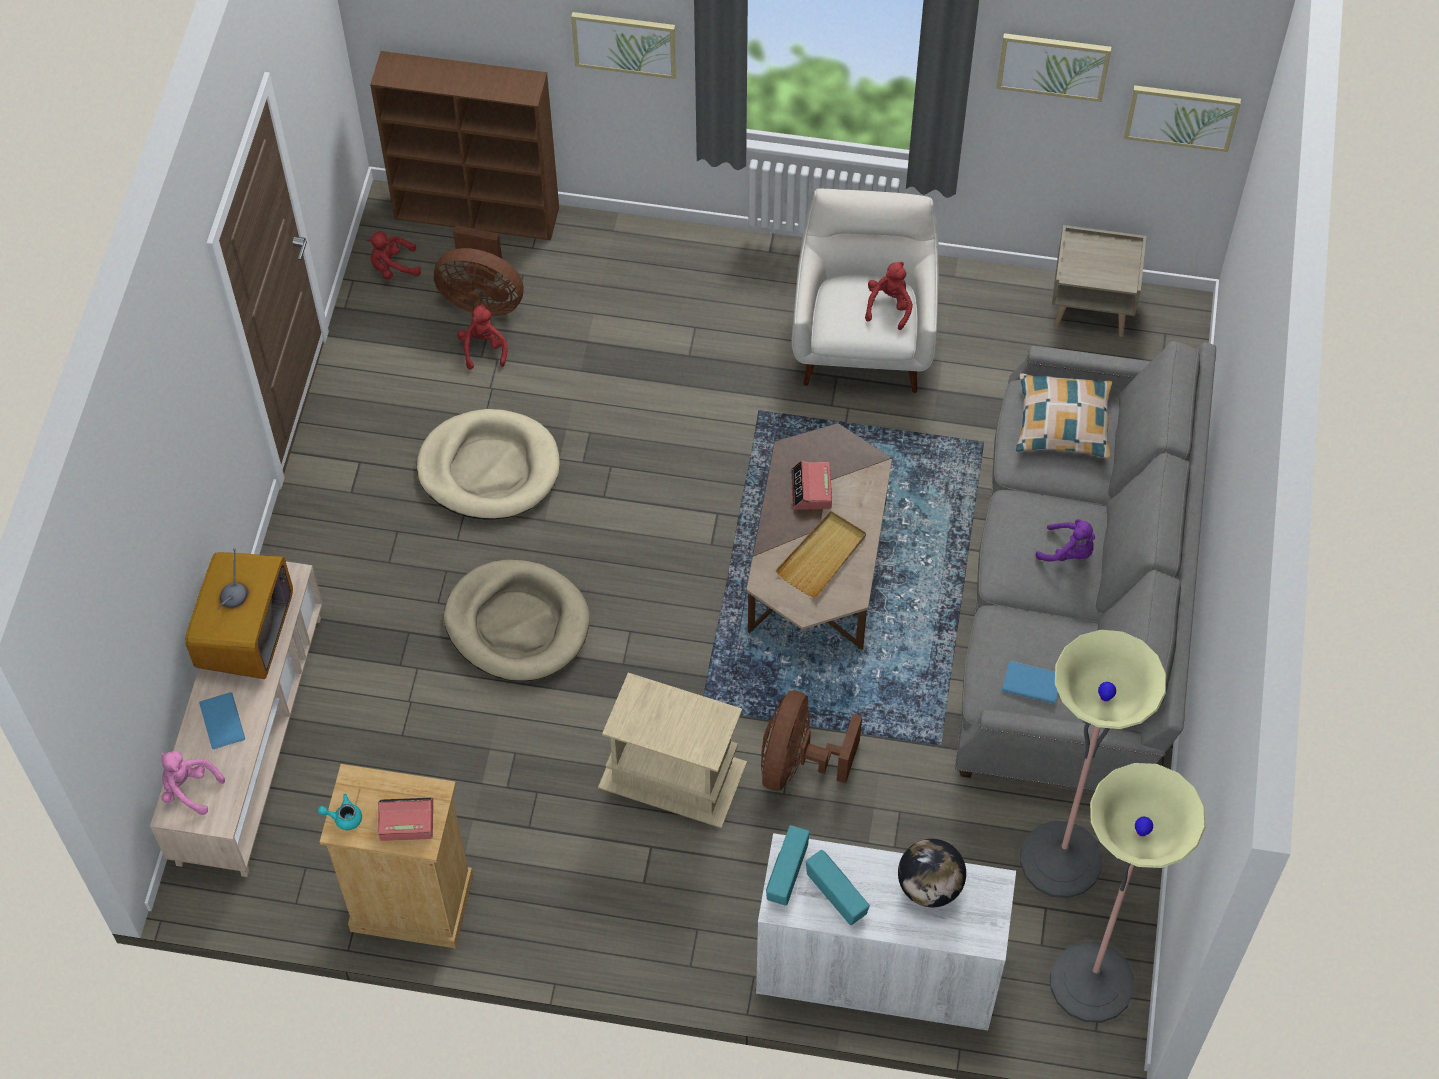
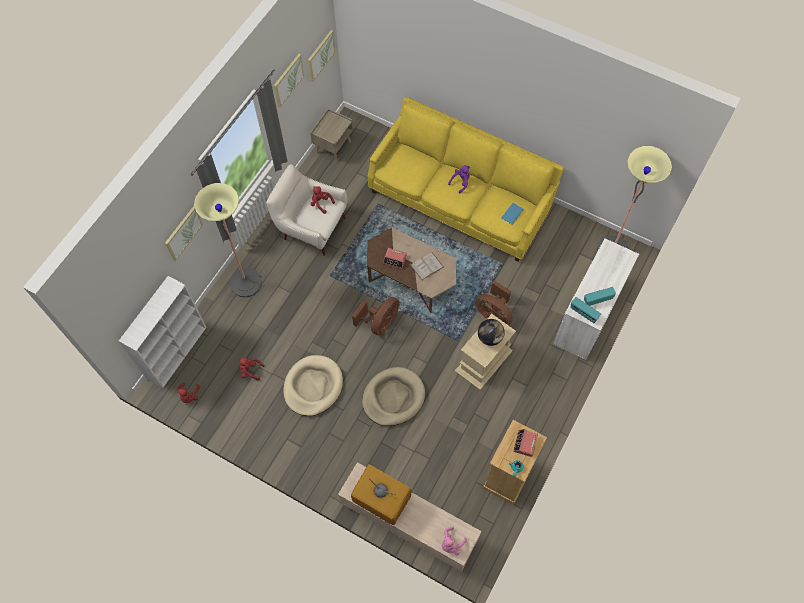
camera: 70 degrees left, 5 degrees up
(221, 723) = (423, 521): blue book -> none
(478, 213) = (177, 352): brown bookcase -> white bookcase
(482, 299) = (224, 364): brown fan -> brown fan (380, 323)
(822, 556) = (427, 266): beige tray -> white book
(929, 886) = (603, 268): globe -> globe (490, 337)
(1060, 860) = (562, 242): floor lamp -> floor lamp (246, 283)
(1063, 423) = (403, 164): pillow -> none
(1073, 605) = (460, 200): grey sofa -> yellow sofa

